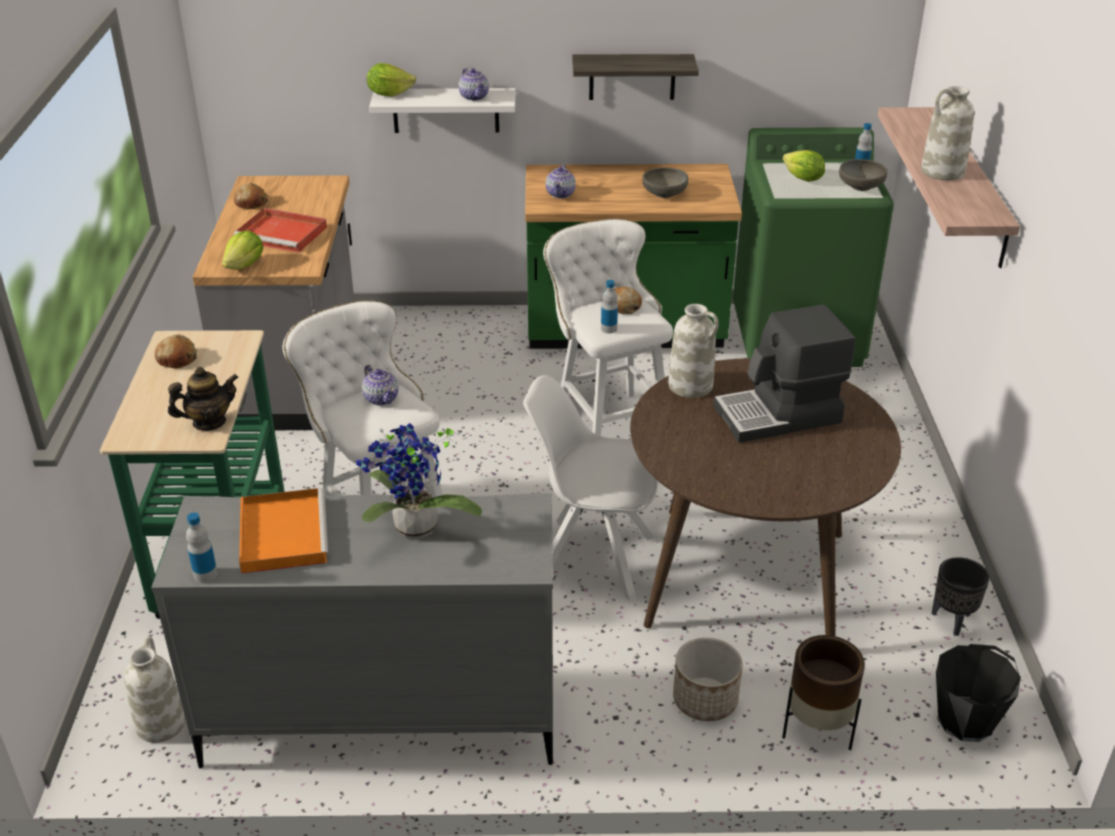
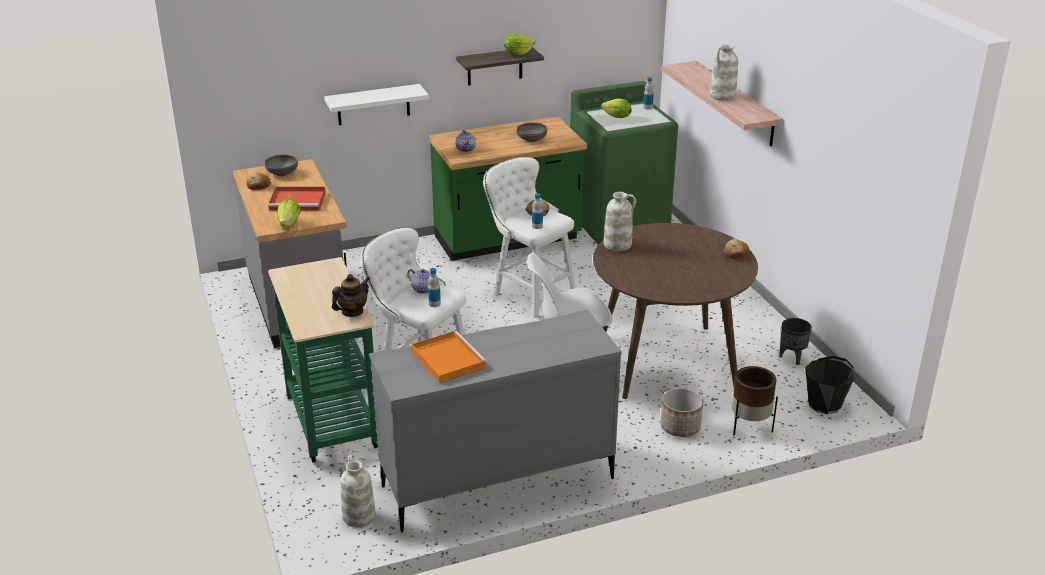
camera: 20 degrees left, 5 degrees down
(177, 359) = (298, 282): bread -> bread (735, 254)
(205, 574) = (419, 388): bottle -> bottle (434, 304)
(389, 94) = (338, 98): lettuce -> lettuce (518, 53)
(414, 531) = (524, 342): potted plant -> none
(474, 97) = (397, 92): teapot -> none
(779, 415) = (678, 251): coffee machine -> none
(861, 186) = (654, 116): grey bowl -> grey bowl (282, 173)

